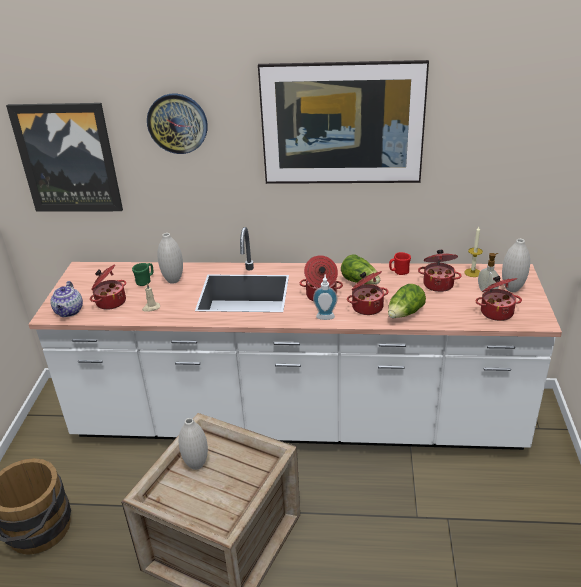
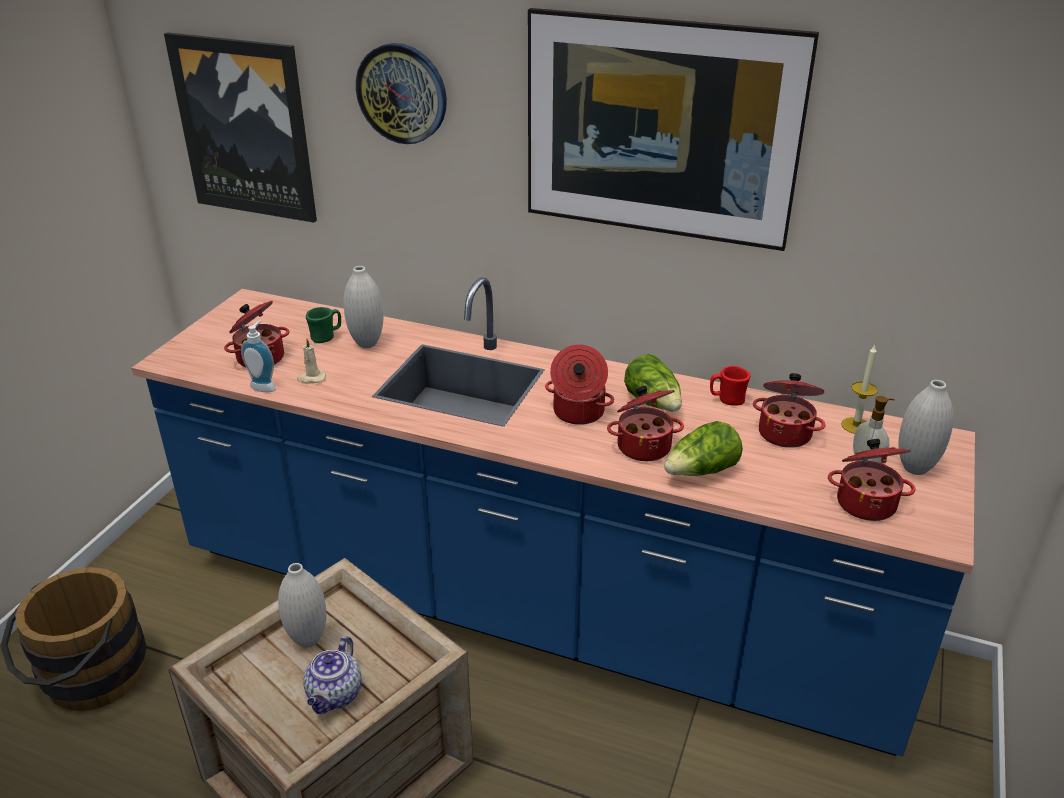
camera: 15 degrees right, 0 degrees up
(69, 312) = (196, 361): teapot -> teapot (335, 696)
(296, 421) = (532, 608): white counter -> blue counter
(325, 316) = (567, 447): soap dispenser -> soap dispenser (265, 386)

